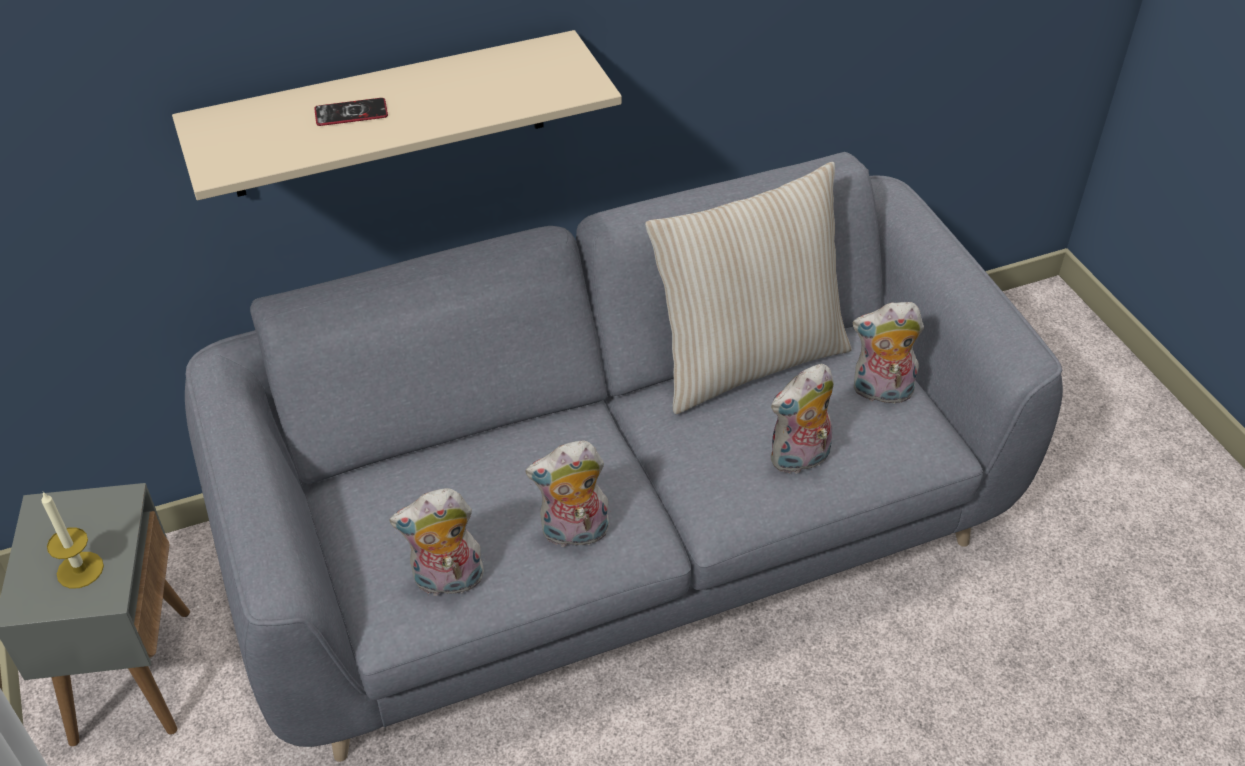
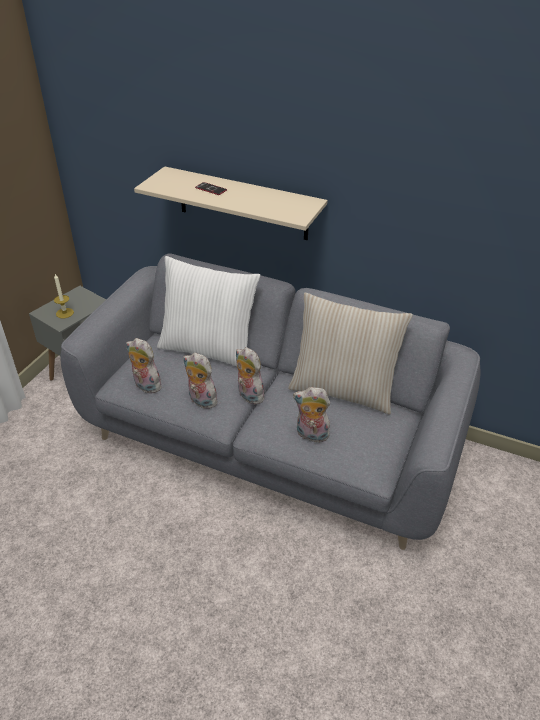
camera: 45 degrees right, 5 degrees down
(461, 440) = (208, 349): none -> white pillow
(880, 393) = (379, 437): plush toy -> plush toy (248, 395)

